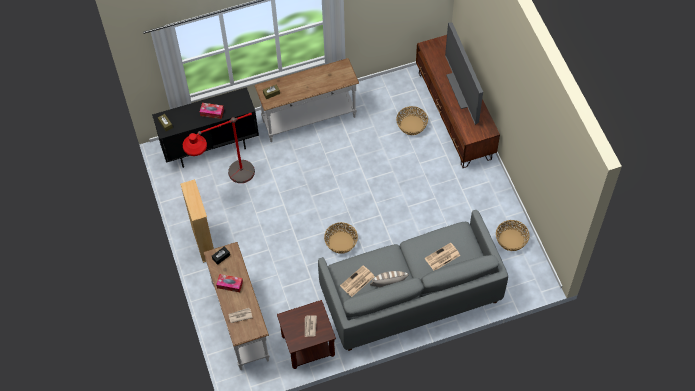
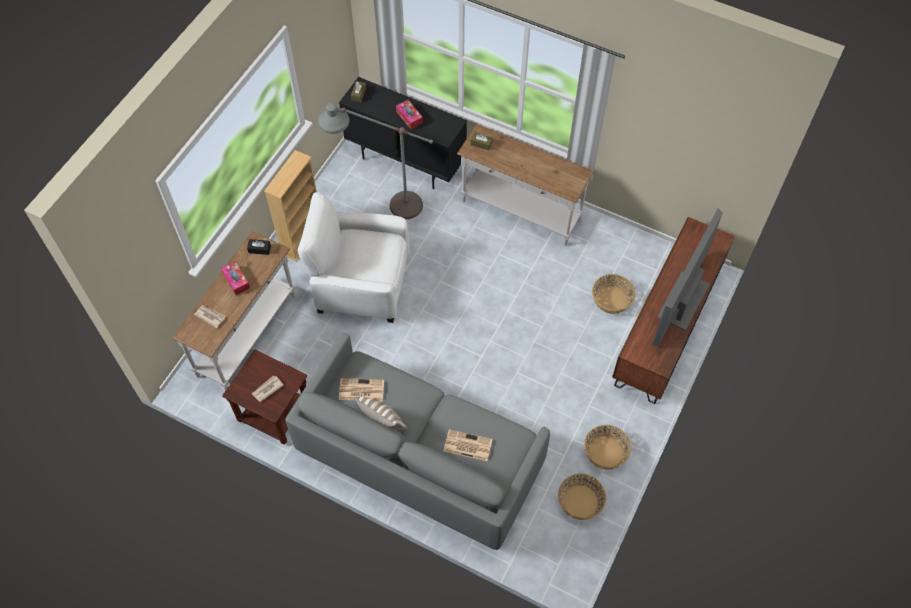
camera: 45 degrees right, 0 degrees up
(228, 184) = (382, 206): red floor lamp -> grey floor lamp
(270, 236) = (361, 284): none -> white armchair
(341, 242) = (415, 347): basket -> basket (605, 452)

